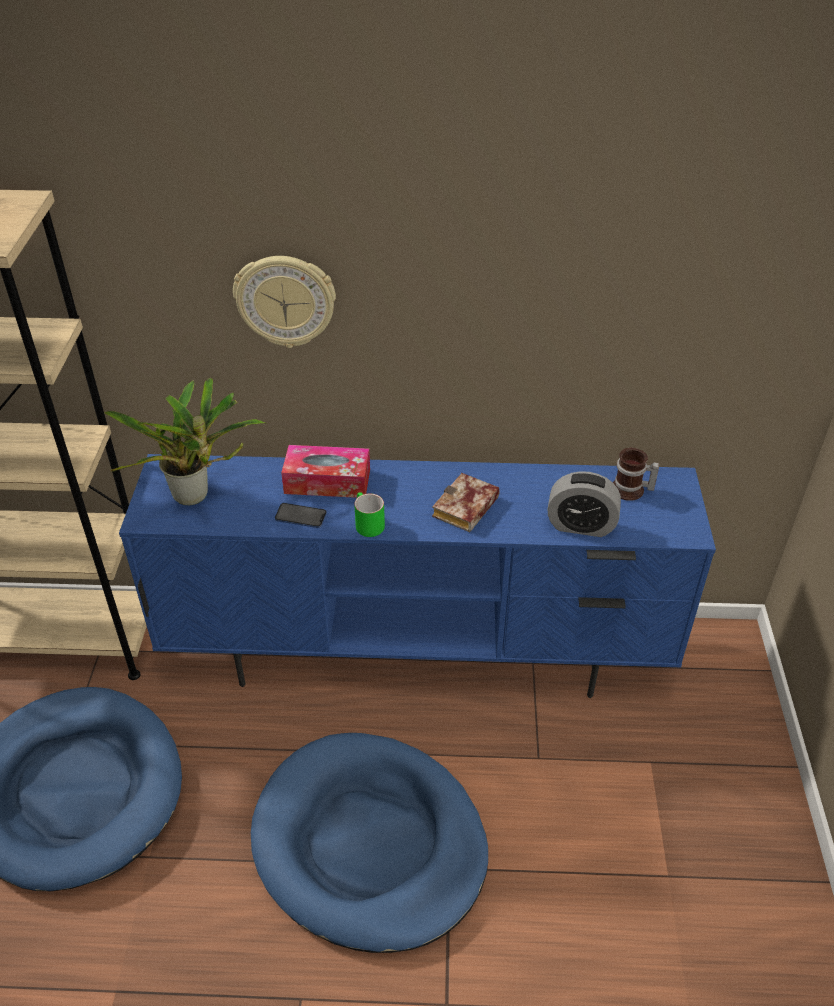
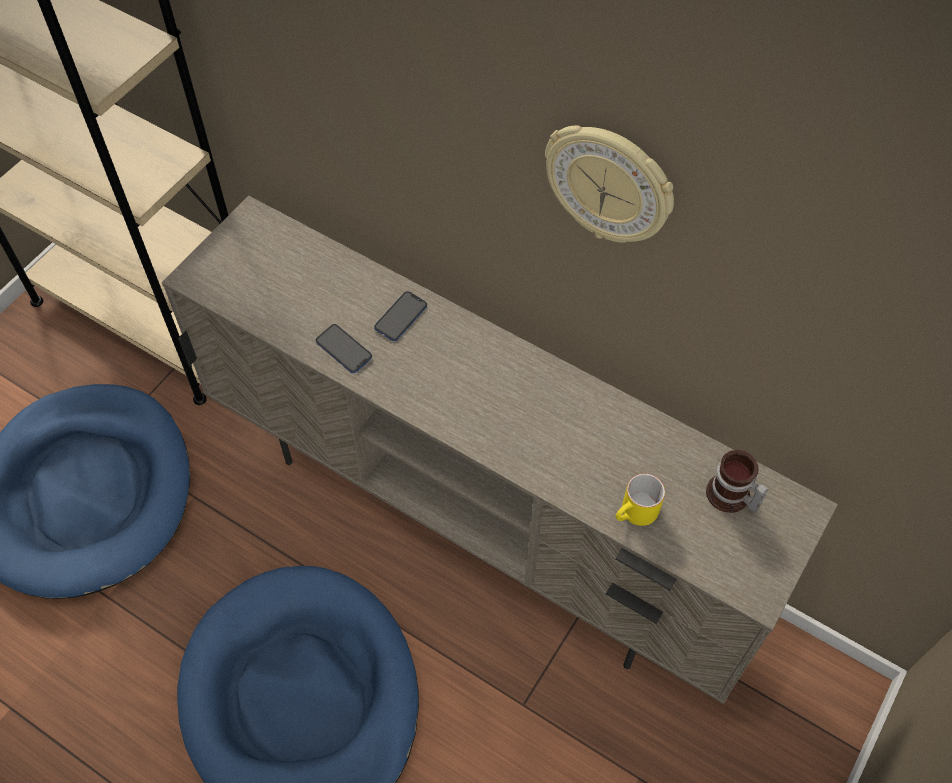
camera: 30 degrees right, 15 degrees up
(196, 497) = (259, 273): potted plant -> none
(285, 301) = (388, 107): wall clock -> wall clock (609, 184)
(327, 481) = (401, 317): tissue box -> phone
(366, 523) = (404, 392): green mug -> none
(419, 655) = (480, 521): blue tv stand -> beige tv stand
(466, 510) = (521, 428): book -> none
(581, 525) = (635, 514): alarm clock -> yellow mug

